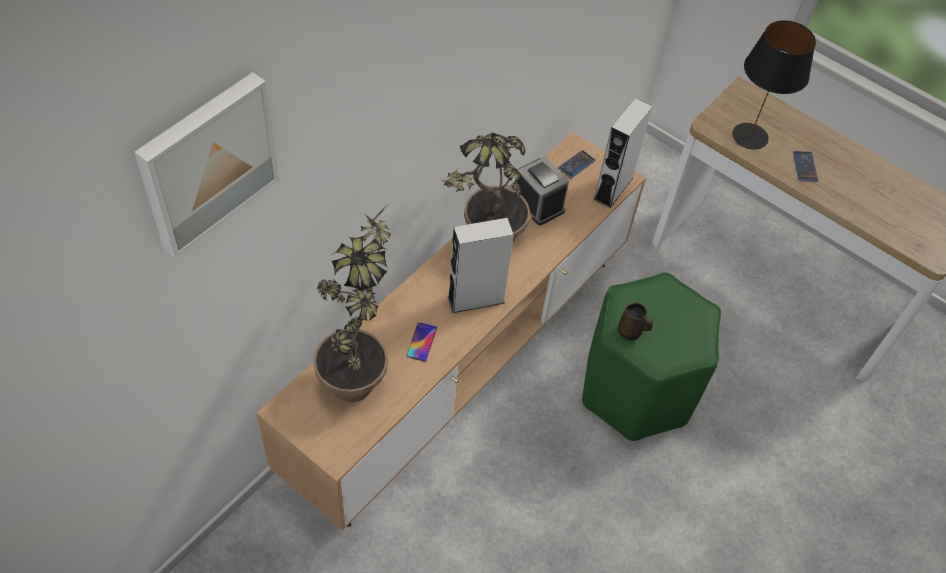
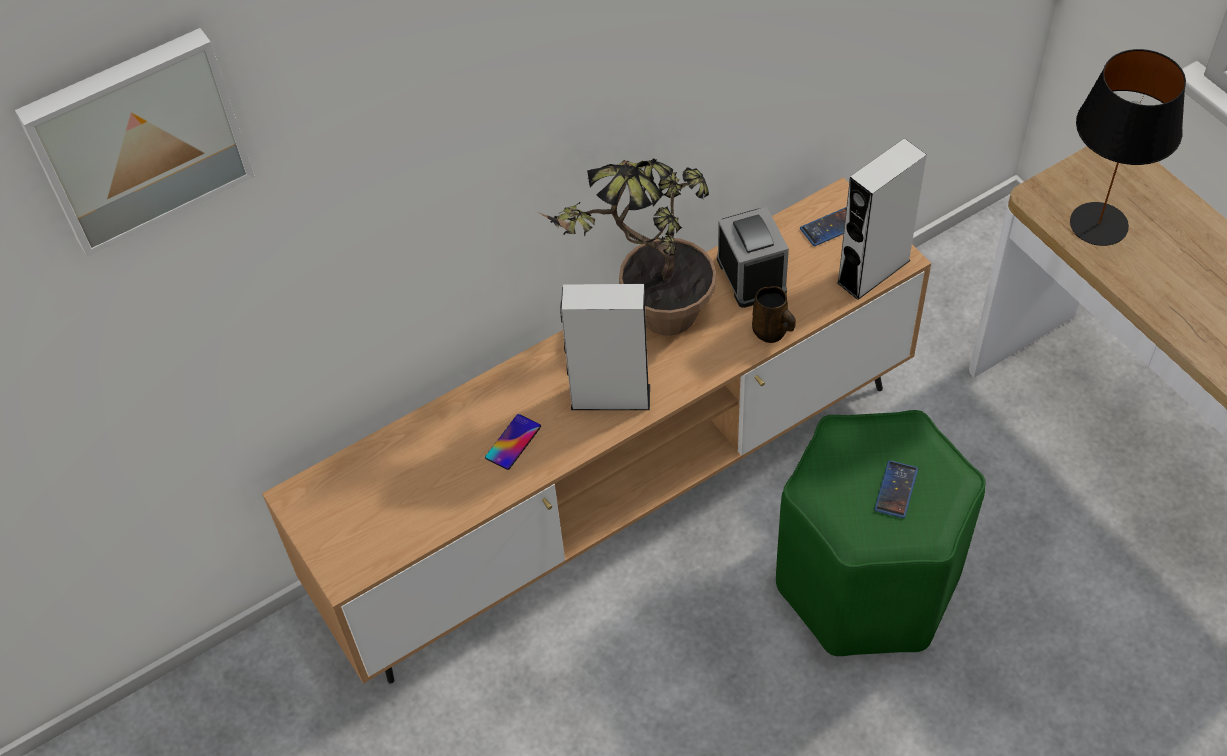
camera: 25 degrees right, 0 degrees up
(358, 370) = (414, 464): potted plant -> none
(630, 332) = (830, 488): brown mug -> brown mug (771, 332)
(805, 166) = (1171, 284): phone -> phone (896, 489)

